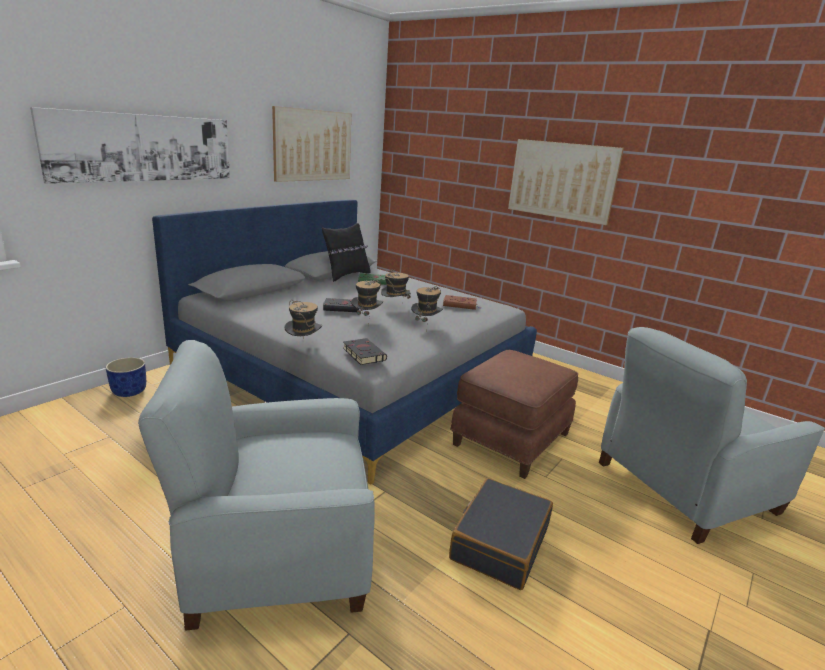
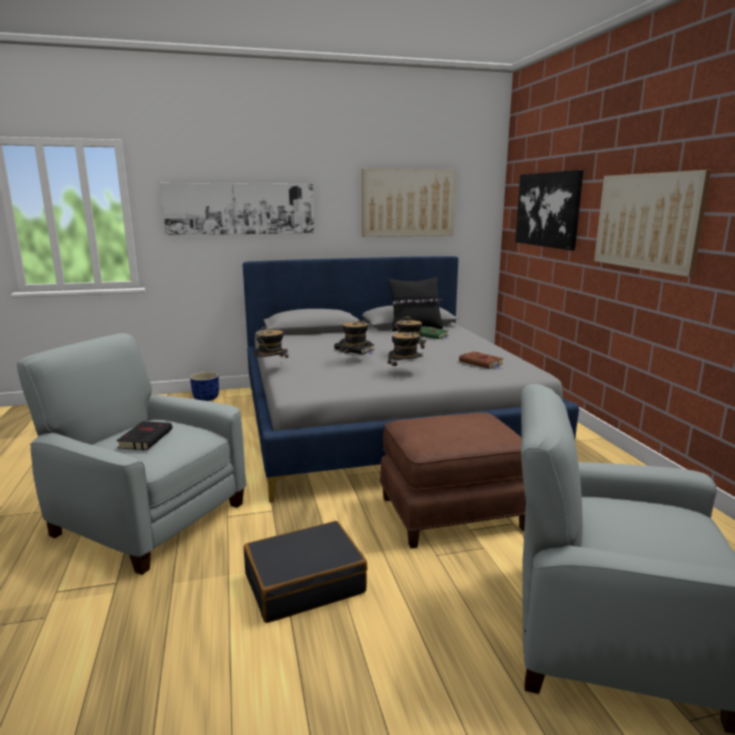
camera: 40 degrees right, 5 degrees down
(363, 354) = (300, 381): black book -> black book (146, 438)
(446, 160) = (547, 209): none -> picture

